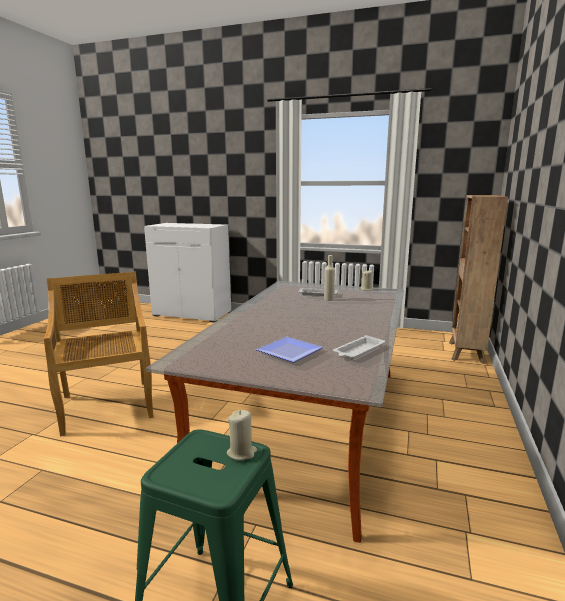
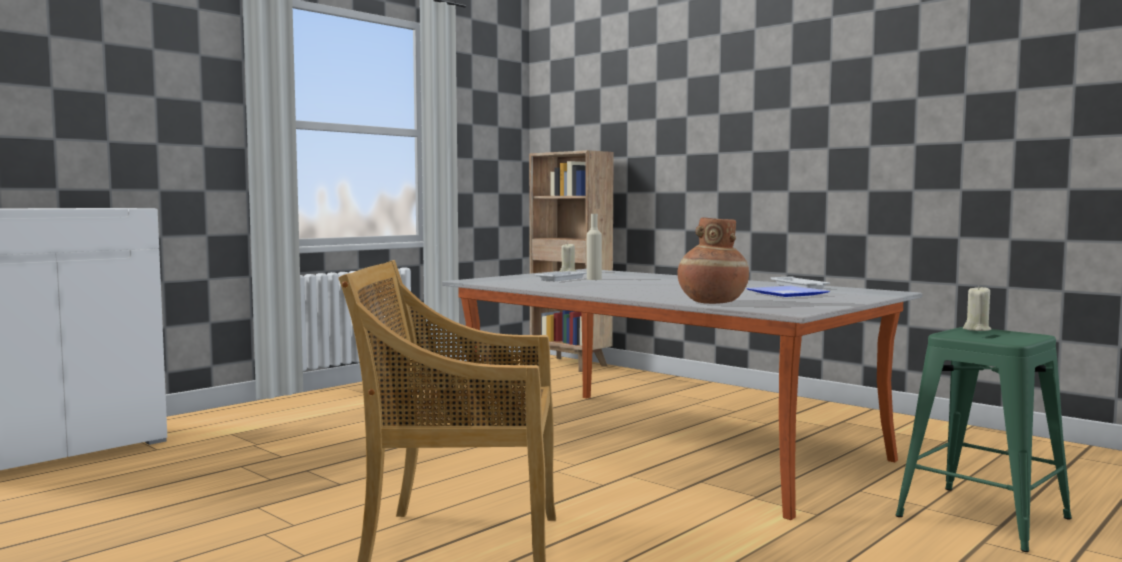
camera: 65 degrees left, 10 degrees down
(213, 337) = (711, 302): none -> brown vase

